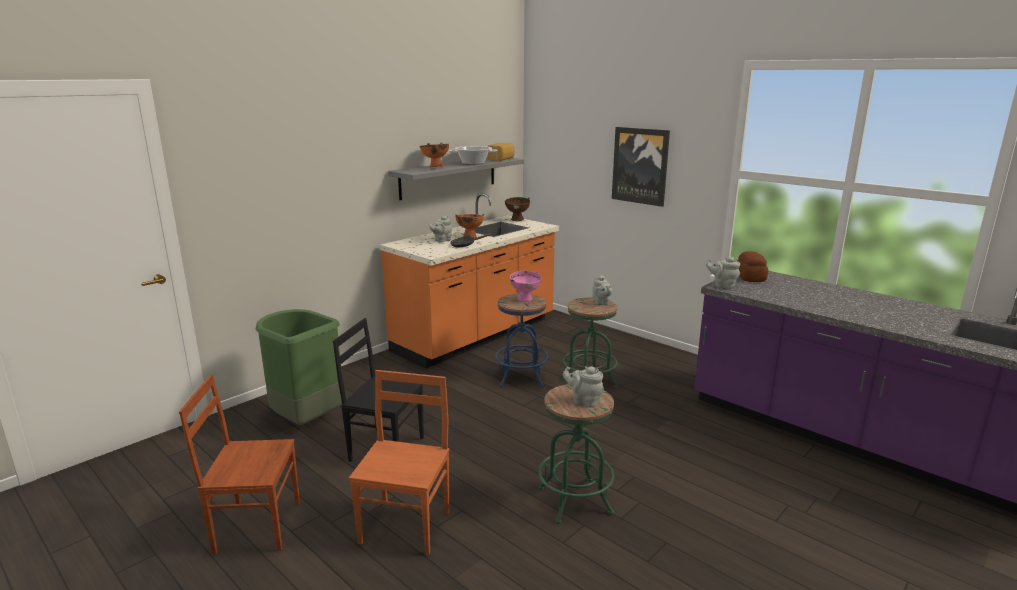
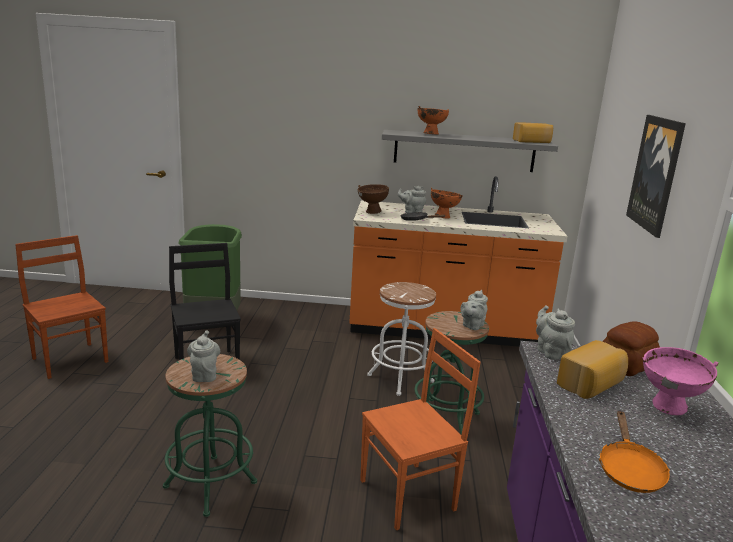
camera: 50 degrees right, 0 degrees up
(407, 526) = (108, 413): orange chair -> orange chair (409, 495)
(473, 163) = (483, 138): cooking pot -> none
(517, 220) = (541, 220): brown bowl -> brown bowl (372, 212)
(521, 377) = (400, 378): blue stool -> white stool
(525, 300) = (413, 292): pink bowl -> pink bowl (669, 409)
(767, 290) = (592, 385): none -> bread
(852, 311) = (629, 470): none -> orange frying pan

